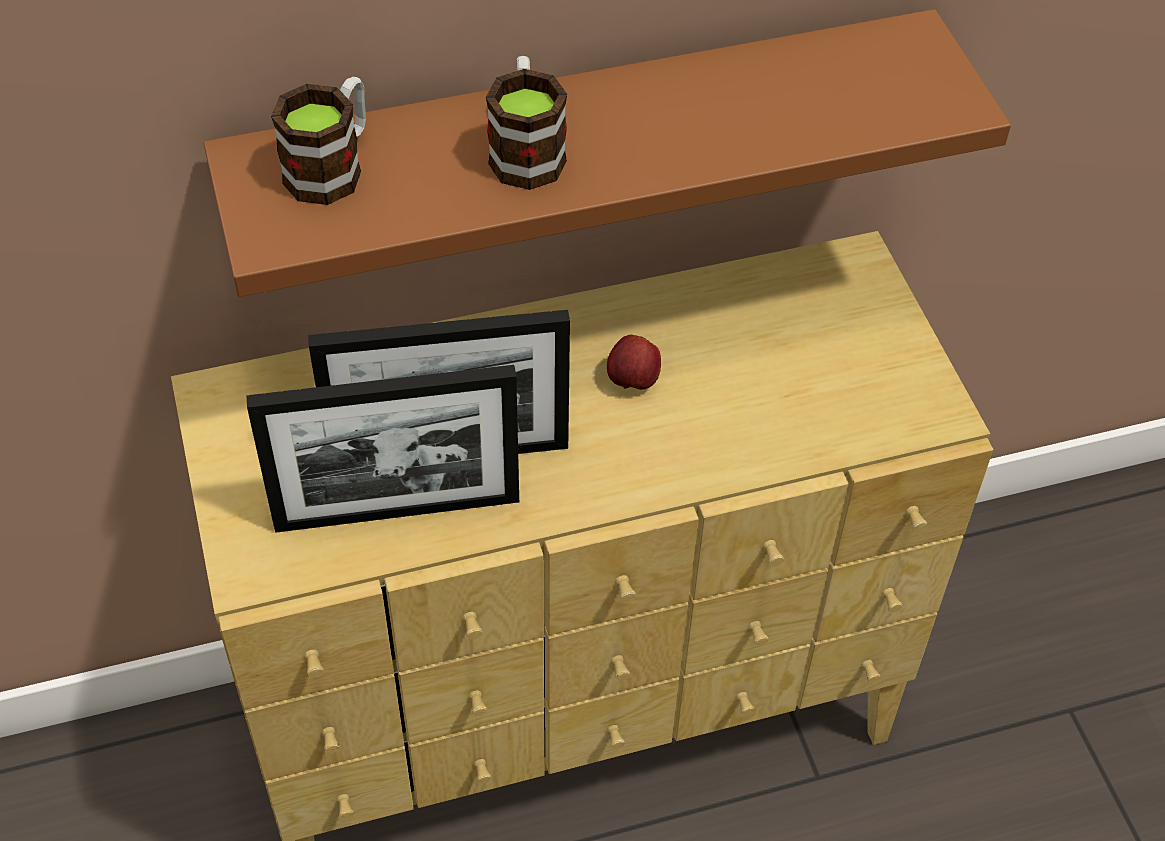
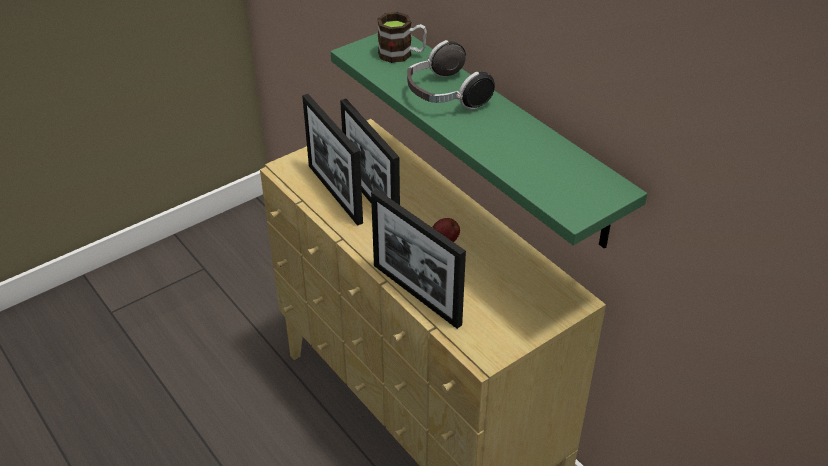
camera: 70 degrees right, 10 degrees down
(526, 150) = (445, 96): mug -> headphones
(583, 140) = (505, 135): brown shelf -> green shelf
(757, 469) = (416, 294): none -> picture frame

